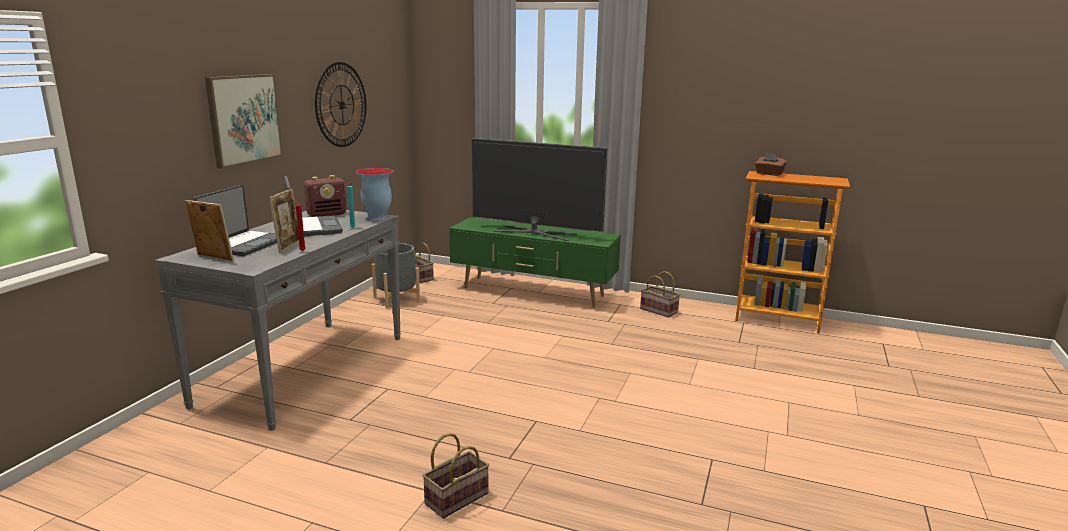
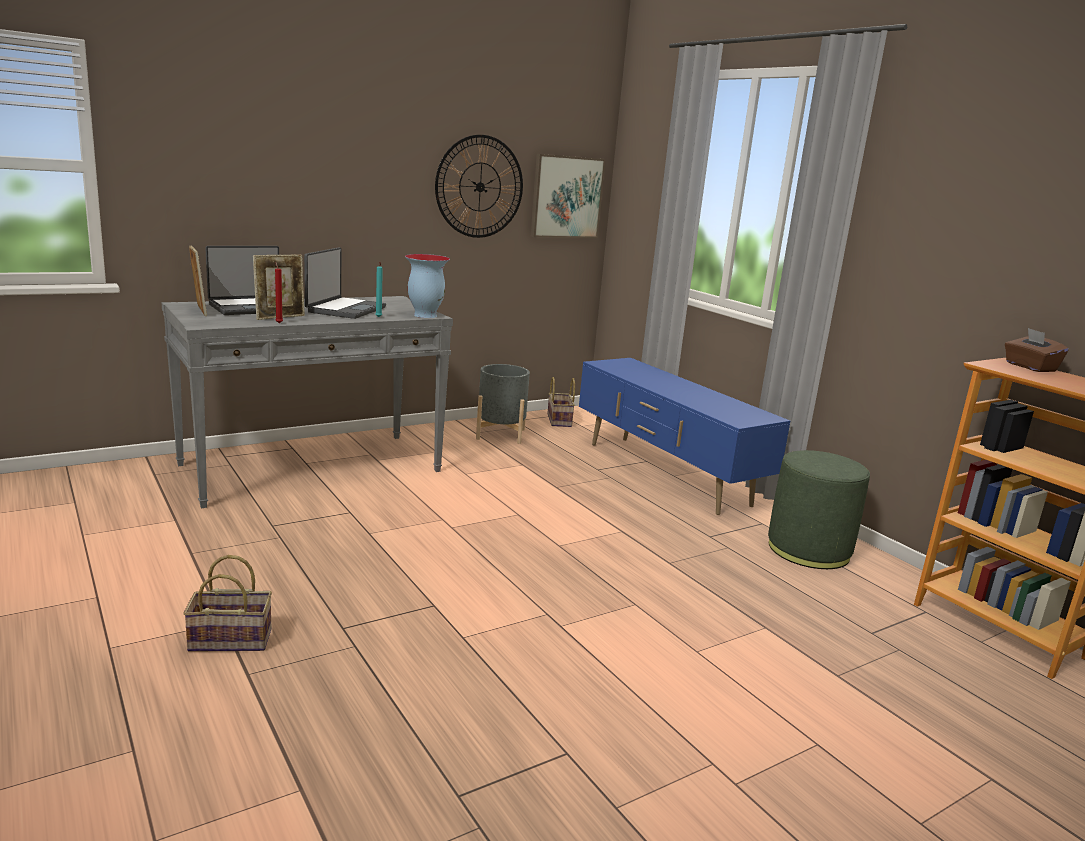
camera: 35 degrees right, 0 degrees up
(244, 119) = (324, 181): picture -> picture (566, 197)
(327, 215) = (389, 303): radio -> none
(533, 292) = (665, 474): green tv stand -> blue tv stand
(535, 233) = (674, 390): television -> none
(660, 310) = (809, 550): basket -> green ottoman

